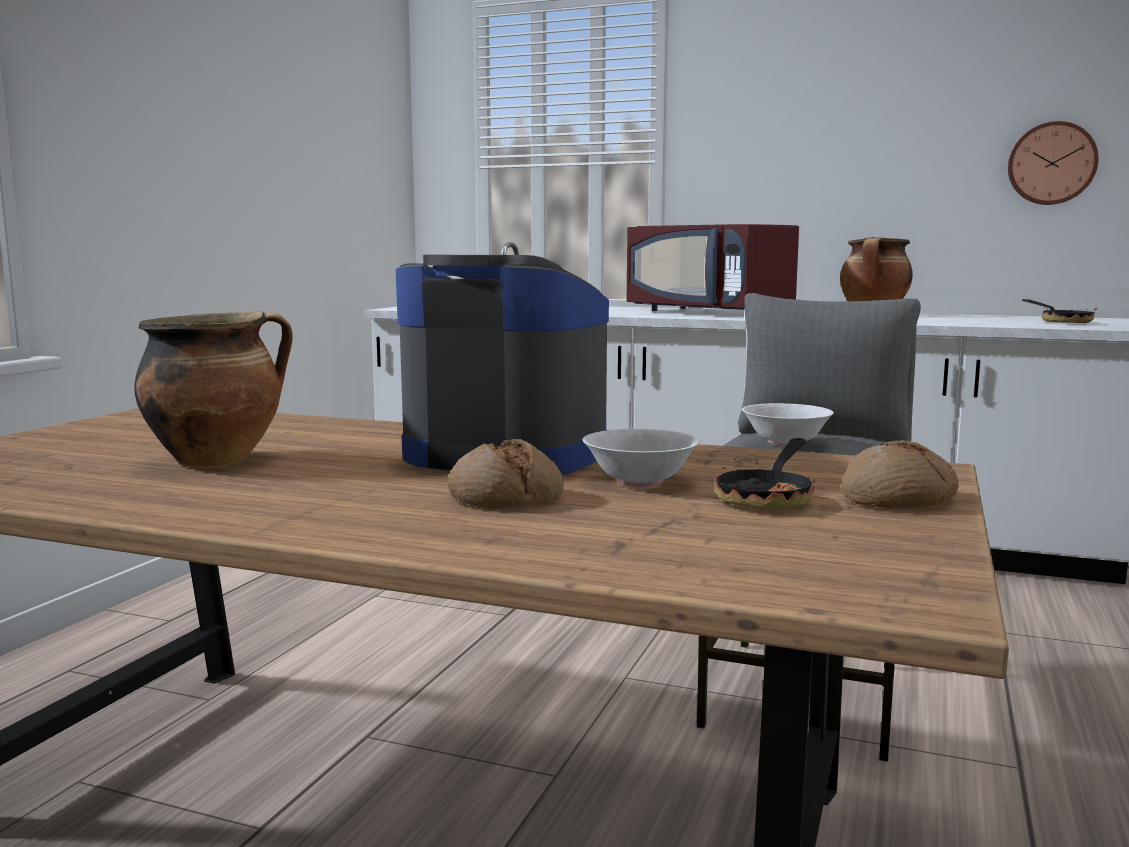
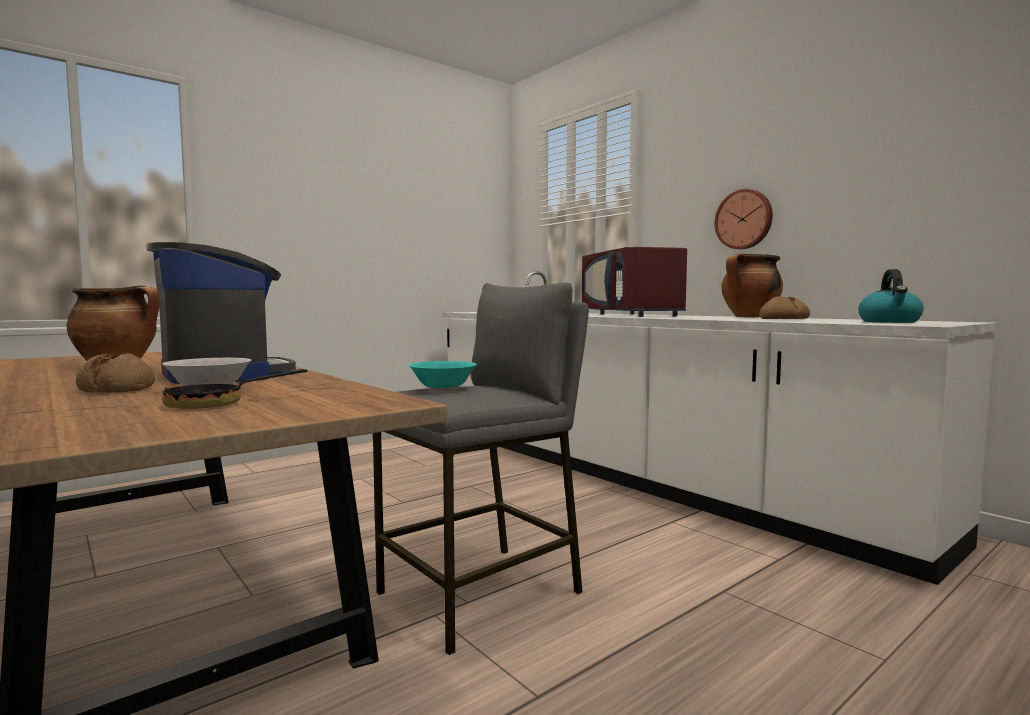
camera: 30 degrees right, 5 degrees down
(785, 443) = (443, 389): white bowl -> turquoise bowl
(898, 499) = (276, 413): bread -> bread (783, 319)
(1051, 163) = (929, 182): wall clock -> wall clock (744, 219)
(1061, 321) = (890, 322): frying pan -> kettle

